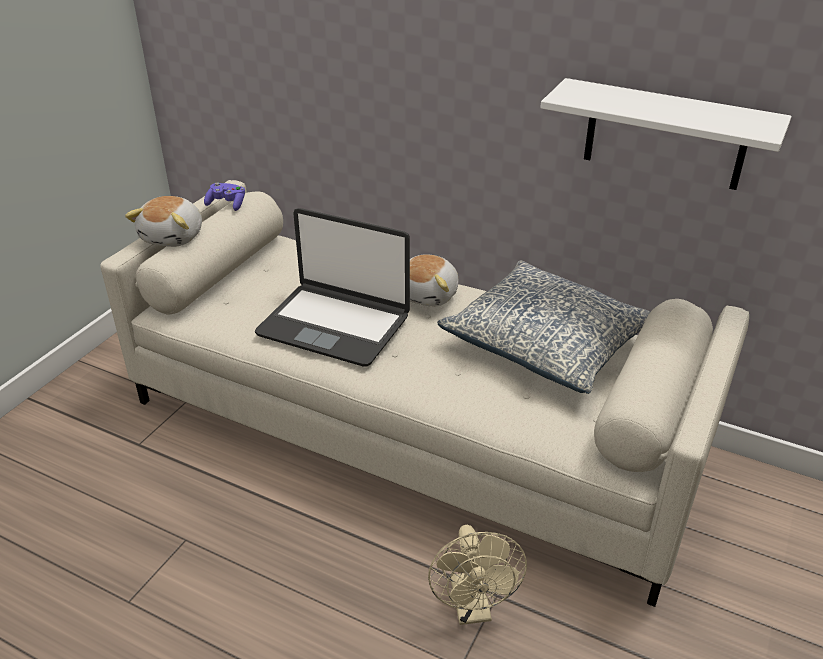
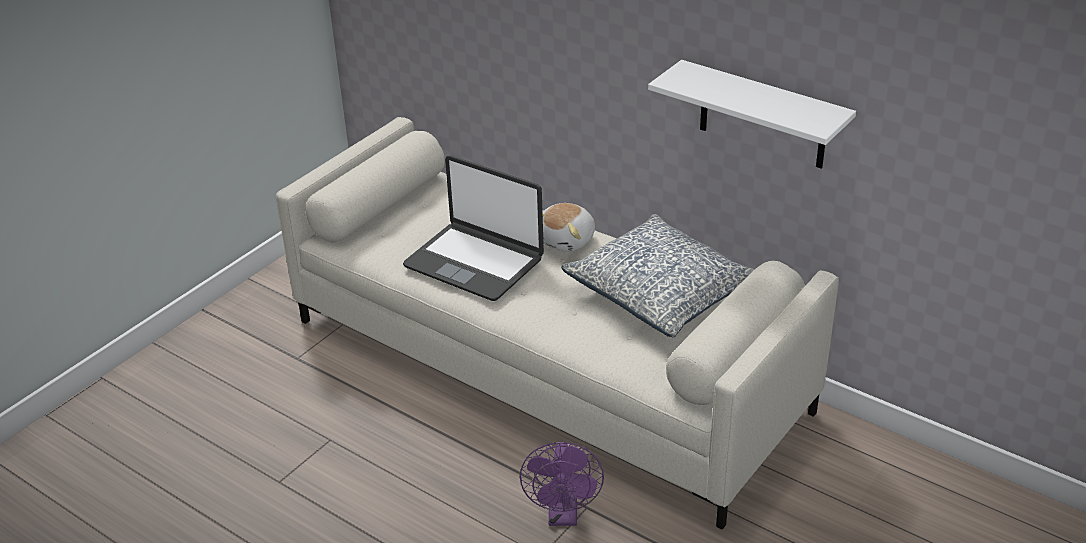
camera: 10 degrees right, 0 degrees up
(174, 237) = (341, 172): plush toy -> none
(227, 204) = (392, 143): purple game controller -> none
(473, 609) = (563, 515): beige fan -> purple fan

